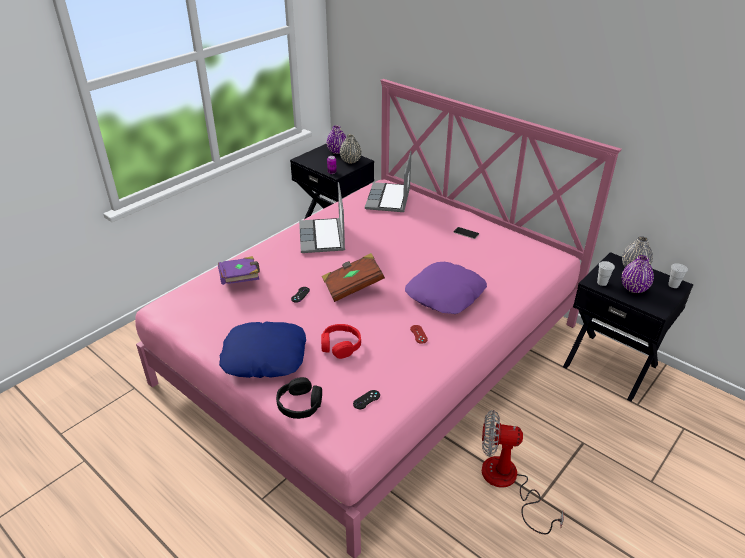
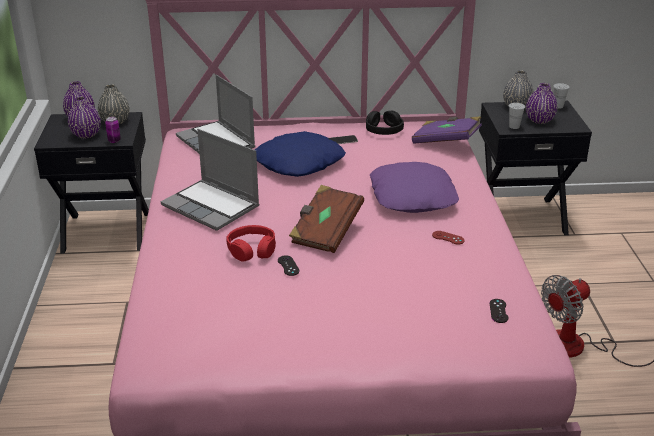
camera: 45 degrees left, 5 degrees down
(240, 280) = (194, 289): purple book -> purple book (446, 142)
(264, 356) = (350, 337): blue pillow -> blue pillow (298, 162)
(300, 404) = (456, 351): black headphones -> black headphones (384, 130)
(324, 162) = (86, 134): none -> purple vase
(340, 346) = (402, 285): red headphones -> red headphones (252, 250)

